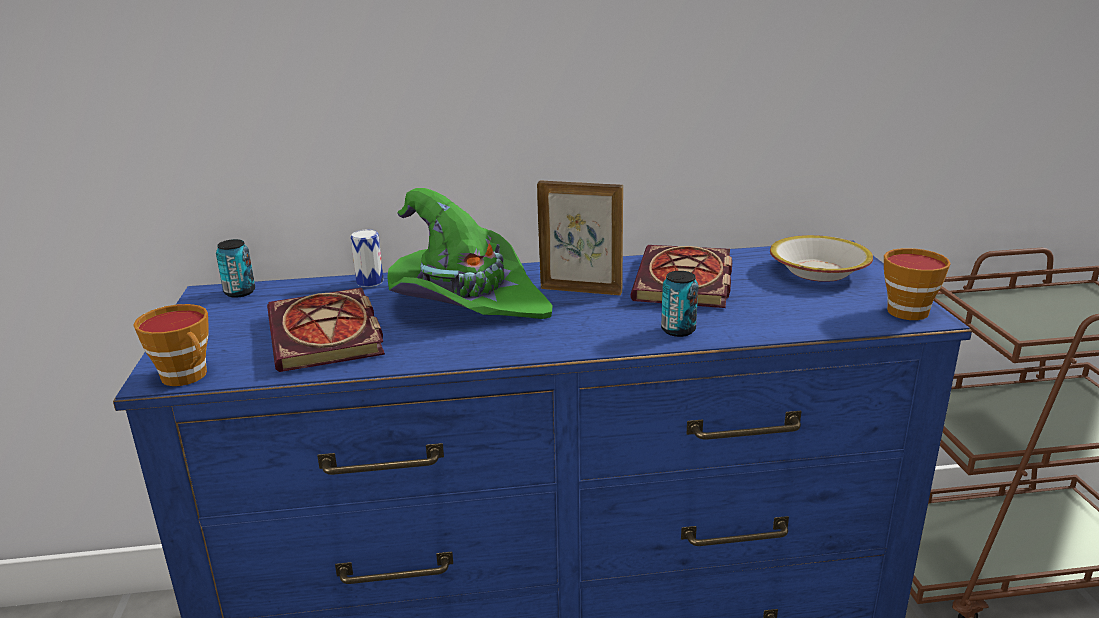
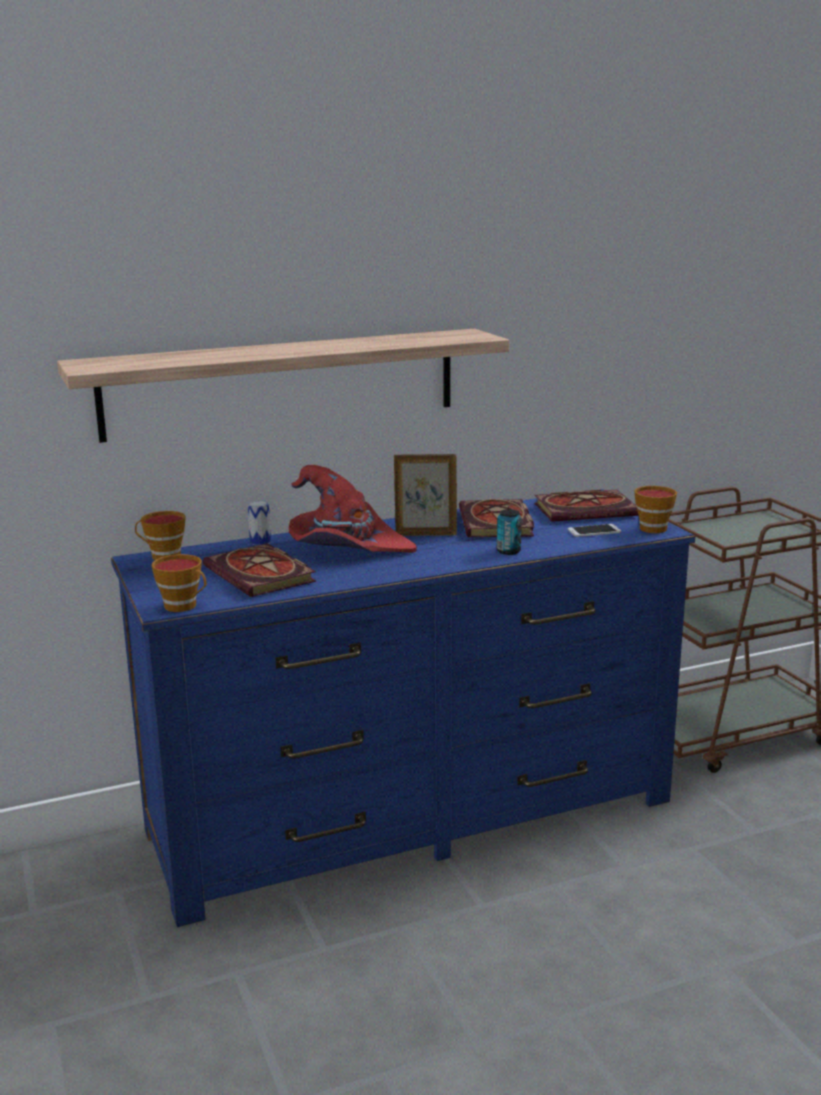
camera: 15 degrees left, 5 degrees down
(240, 292) = (162, 556): can -> cup
(403, 76) = (282, 383): none -> shelf
(467, 301) = (347, 547): green hat -> red hat
(817, 307) = (594, 531): none -> phone
(819, 271) = (587, 510): bowl -> book

